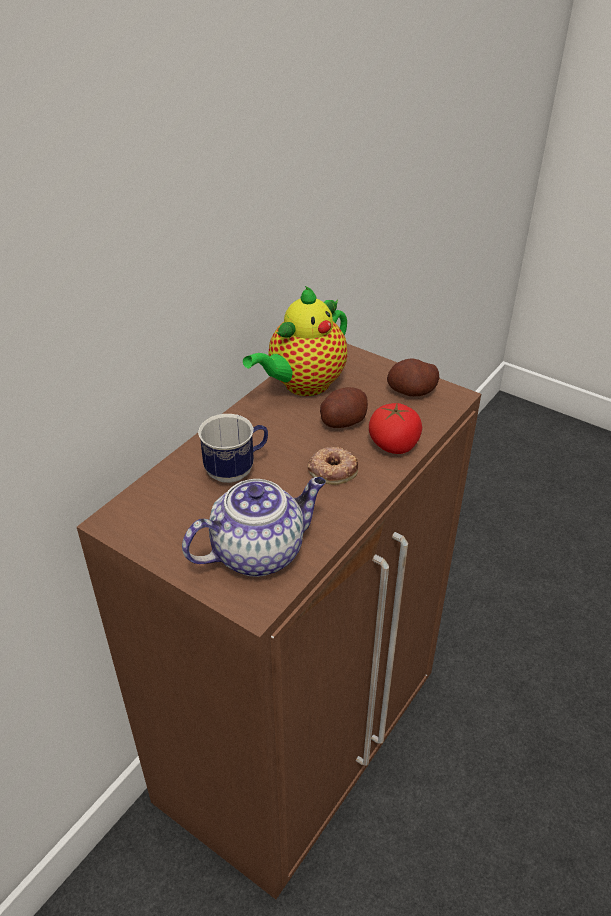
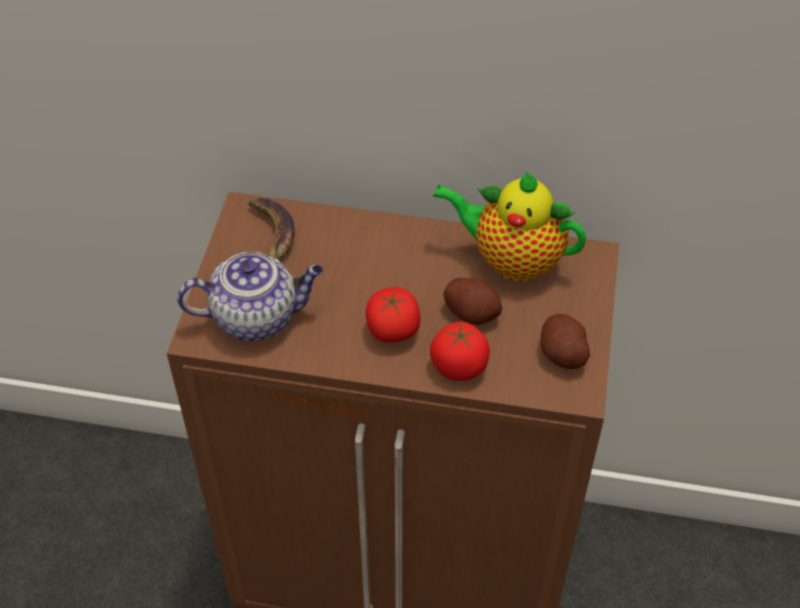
camera: 65 degrees right, 10 degrees up
(160, 512) = (269, 234): none -> banana
(237, 470) = (350, 261): mug -> none
(259, 551) = (257, 317): teapot -> teapot turned 45 degrees counterclockwise
(332, 469) = (392, 330): donut -> tomato

